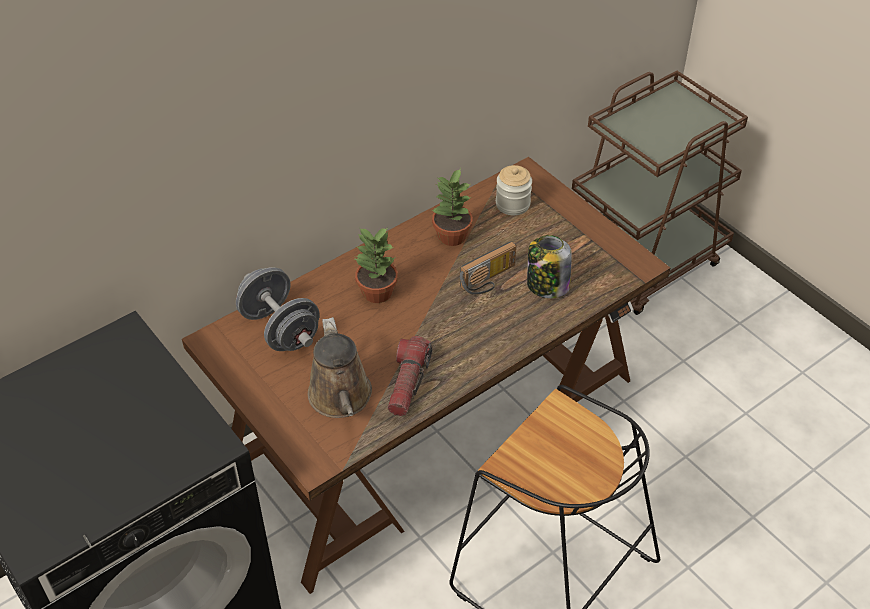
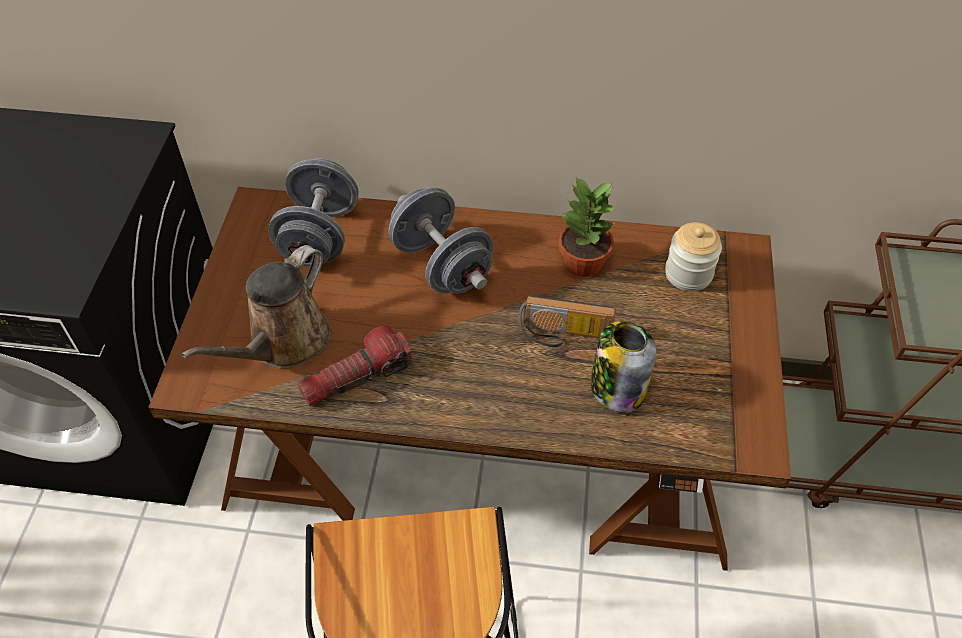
camera: 45 degrees right, 5 degrees up
(376, 292) = (442, 265): potted plant -> grey dumbbell

